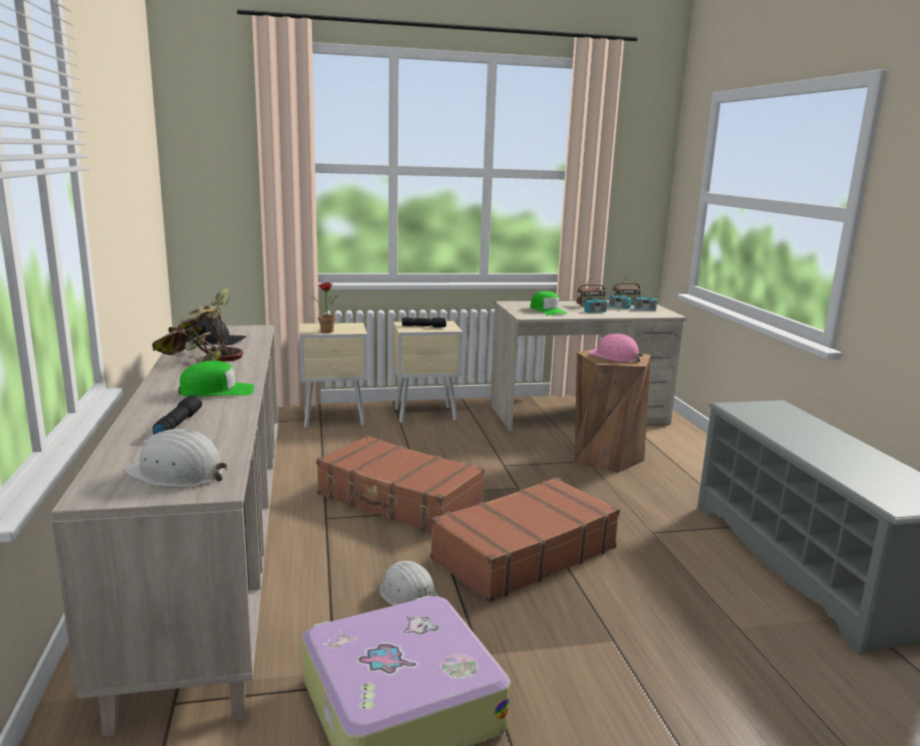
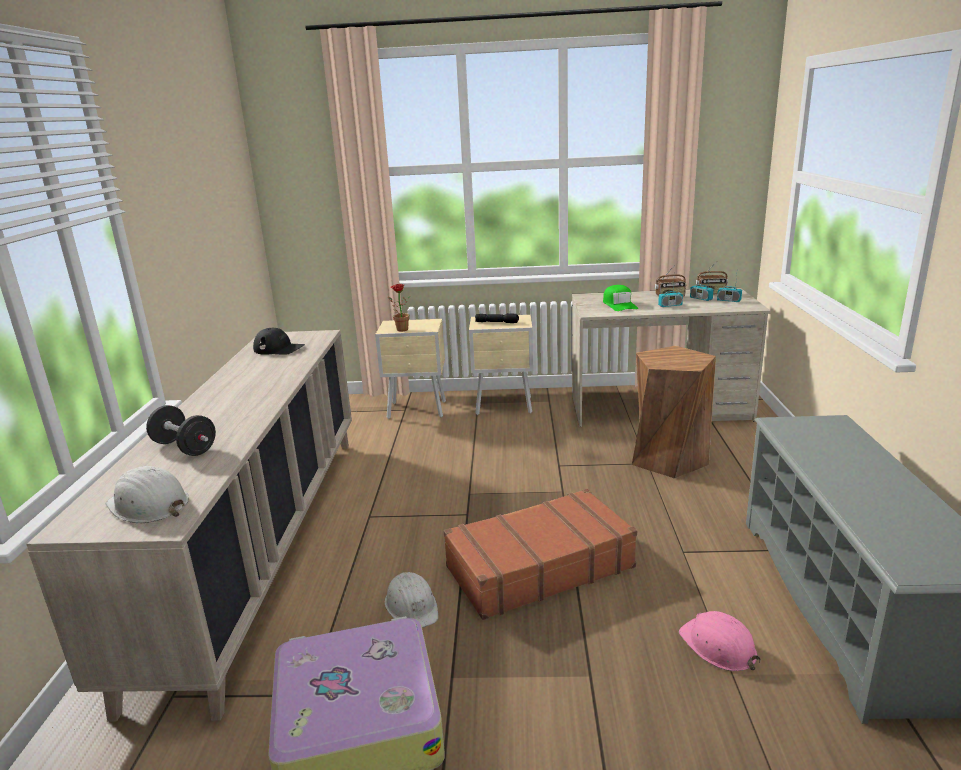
camera: 15 degrees right, 5 degrees up
(177, 424) = (185, 447): black flashlight -> black dumbbell
(199, 359) = (250, 372): potted plant -> none
(217, 391) = (241, 409): green cap -> none
(399, 500) = (442, 500): brown suitcase -> none
(615, 356) = (674, 358): pink hard hat -> pink hard hat (718, 646)

